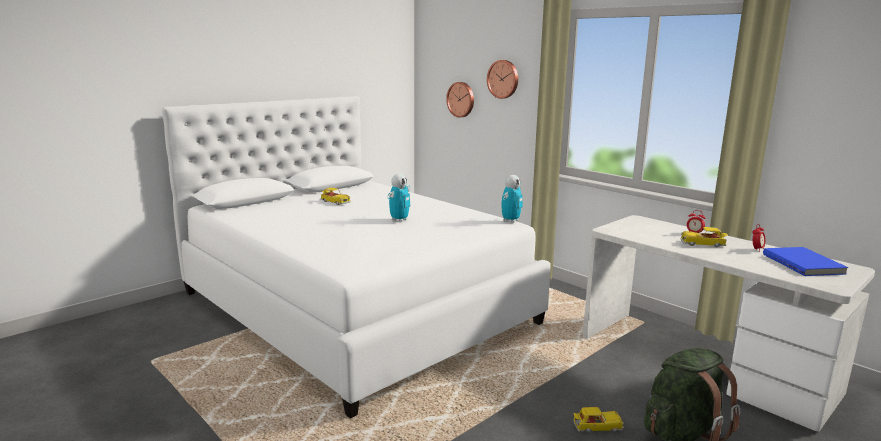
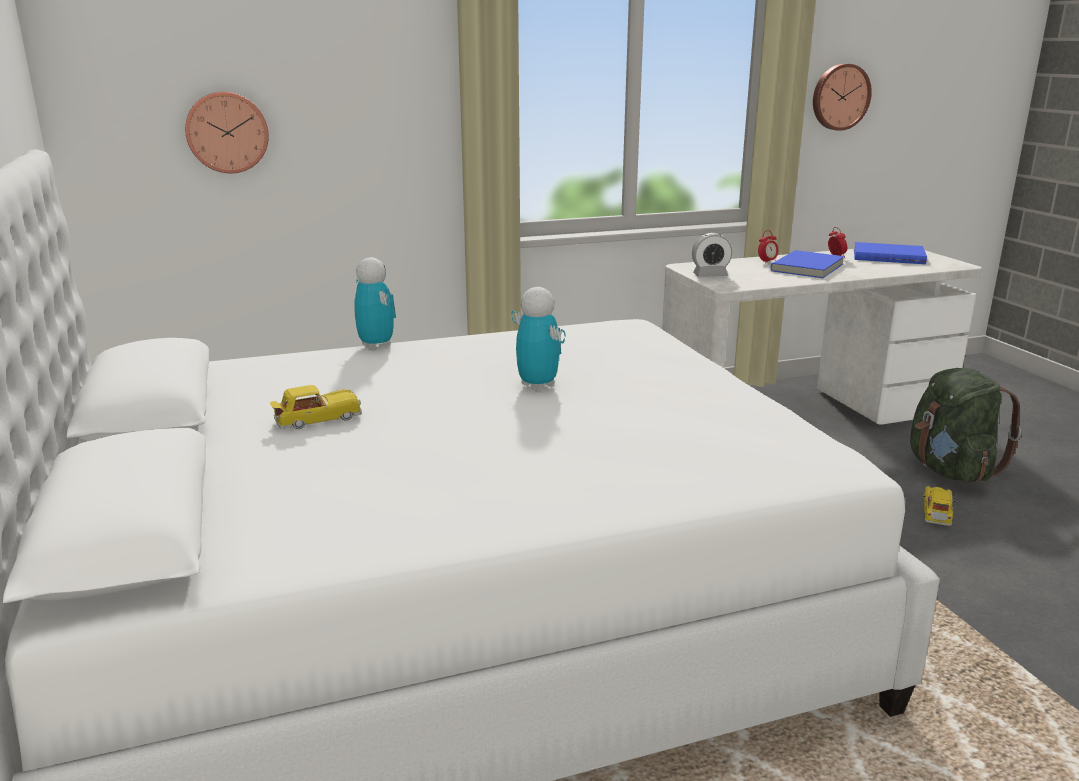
camera: 65 degrees left, 5 degrees up
(503, 79) = (346, 78): wall clock -> wall clock (839, 97)
(510, 221) = (616, 321): toy robot -> toy robot (376, 345)
(626, 224) = (710, 275): none -> alarm clock
(703, 244) = (809, 268): toy car -> blue book

